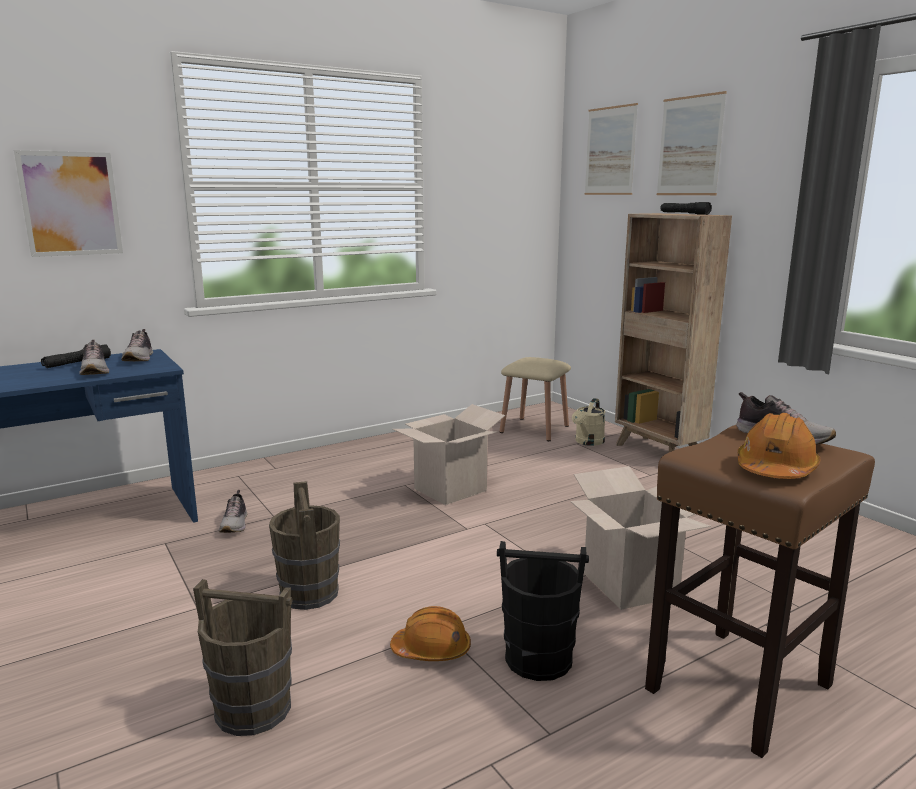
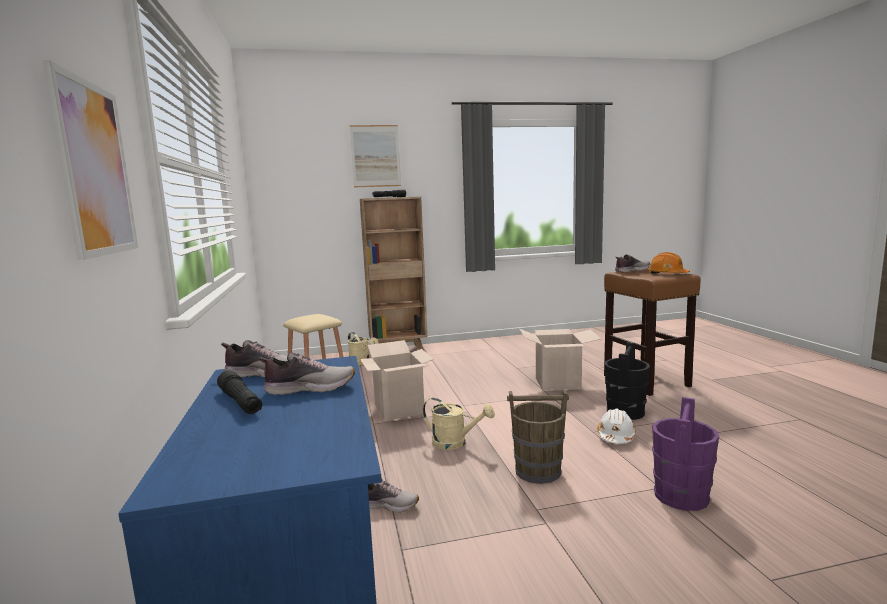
camera: 70 degrees left, 5 degrees down
(252, 708) = (681, 496): brown bucket -> purple bucket
(370, 535) = (455, 443): none -> beige watering can
(432, 650) = (616, 436): orange hard hat -> white hard hat
(610, 151) = (302, 157): picture -> none

